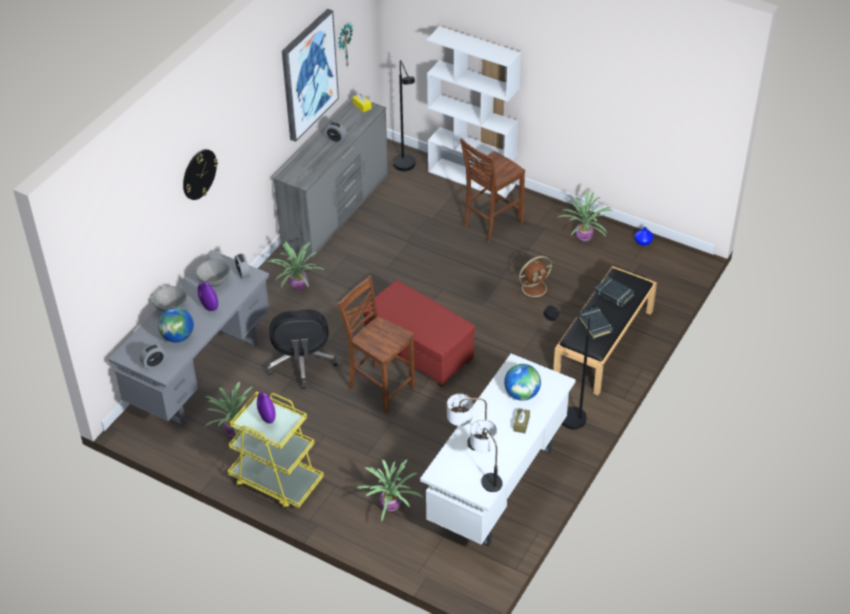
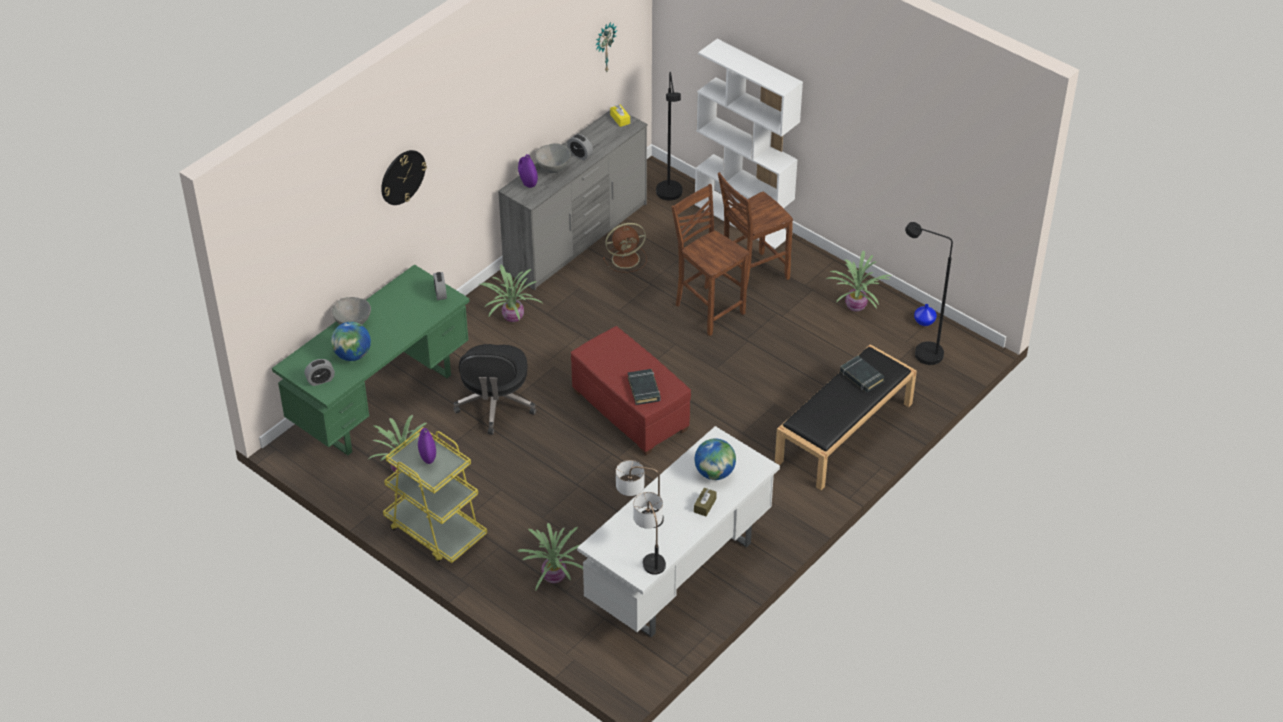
camera: 10 degrees right, 0 degrees up
(200, 374) = (380, 401): grey desk -> green desk
(209, 306) = (394, 326): purple vase -> purple vase (528, 182)
(215, 282) = (407, 300): grey bowl -> grey bowl (553, 168)
(308, 74) = (553, 77): picture -> none
(380, 387) = (575, 445): brown chair -> brown chair (708, 309)
(535, 288) = (782, 357): brown fan -> brown fan (627, 259)
(565, 417) = (776, 509): black floor lamp -> black floor lamp (921, 352)
(595, 325) = (829, 409): black book -> black book (644, 389)

